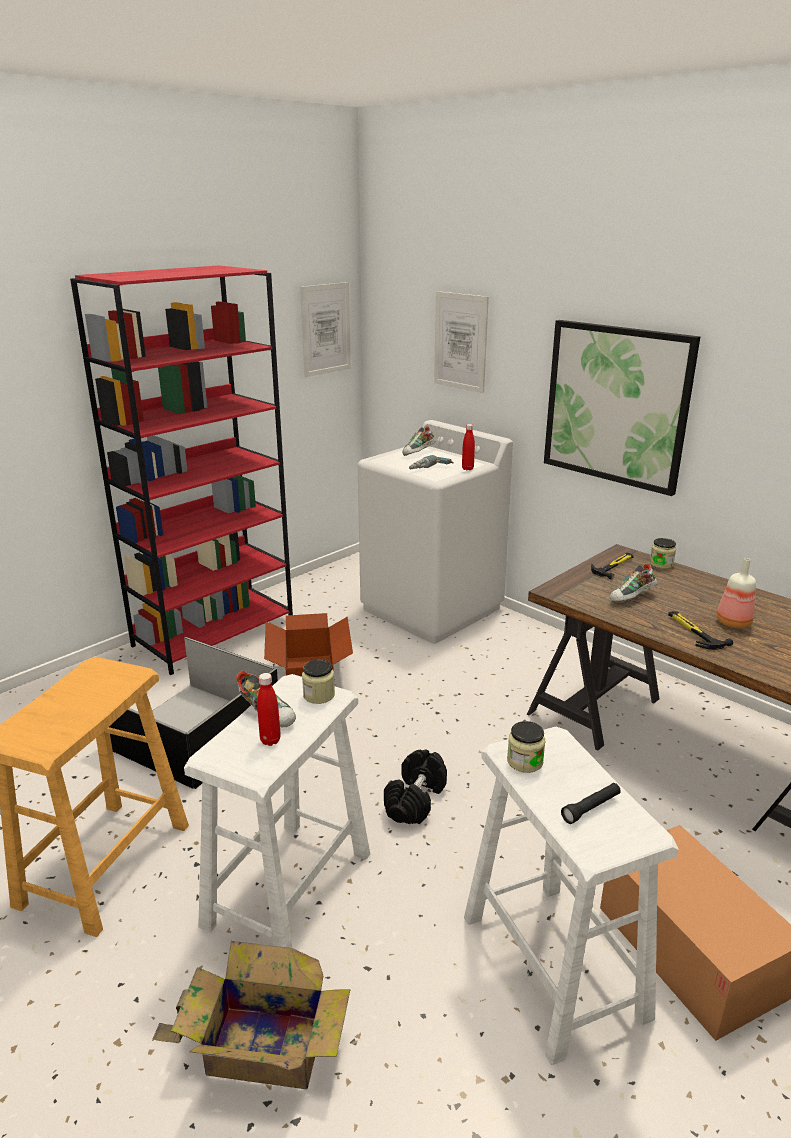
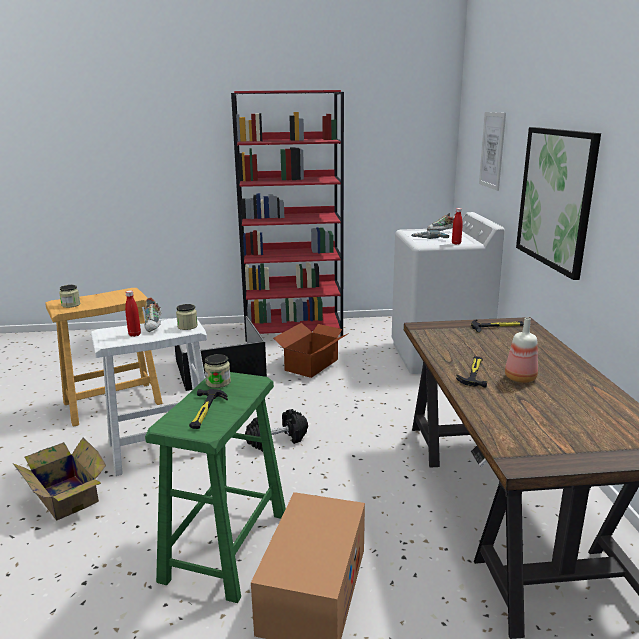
camera: 40 degrees right, 5 degrees down
(326, 329) = (422, 141): picture -> none
(553, 967) = (225, 547): white stool -> green stool
(591, 808) = (205, 411): black flashlight -> hammer
(632, 598) = (469, 344): shoe -> none
(661, 564) = (540, 335): jar -> jar (71, 305)

